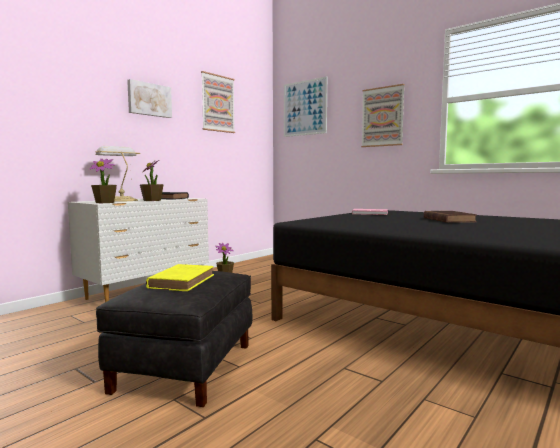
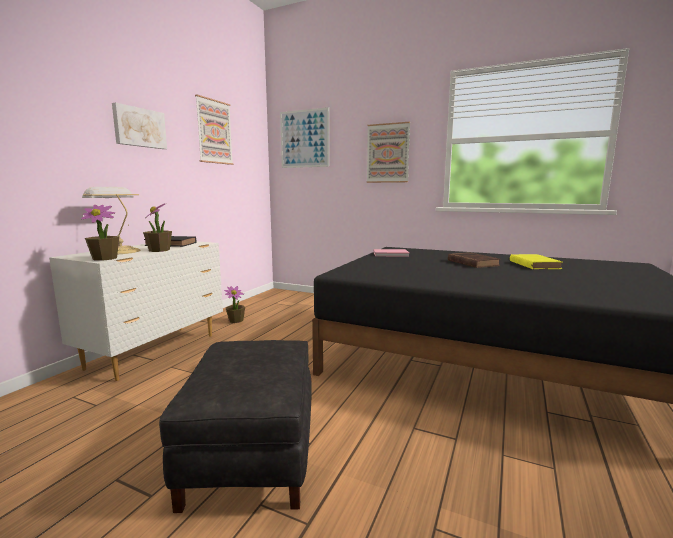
camera: 15 degrees left, 5 degrees up
(183, 281) = (247, 363): yellow book -> yellow book (533, 264)

